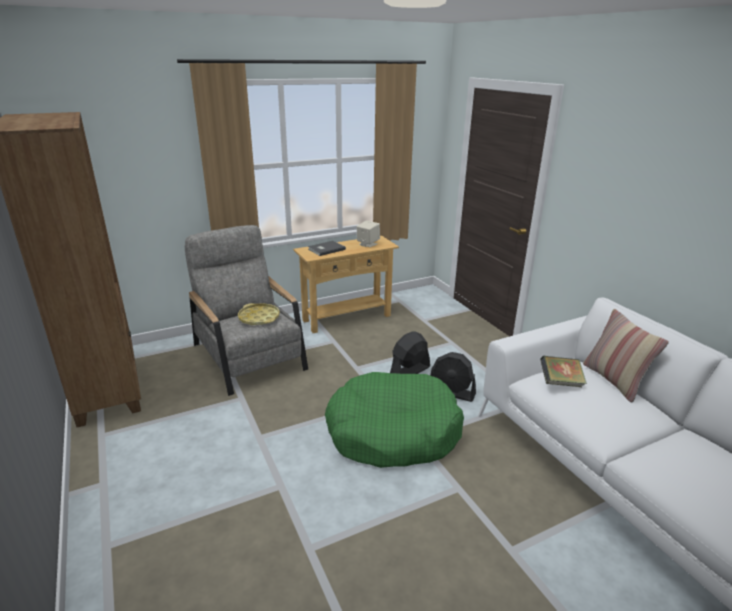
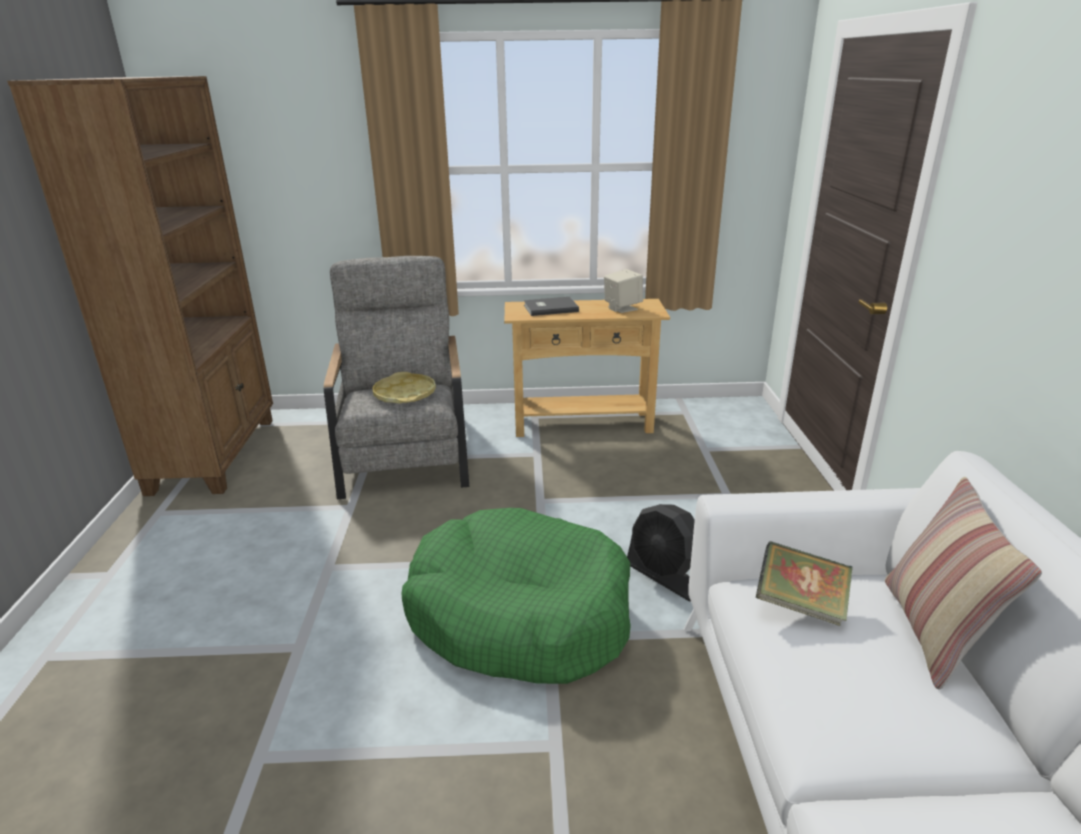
camera: 25 degrees right, 0 degrees up
(409, 371) = (620, 525): black fan -> none

